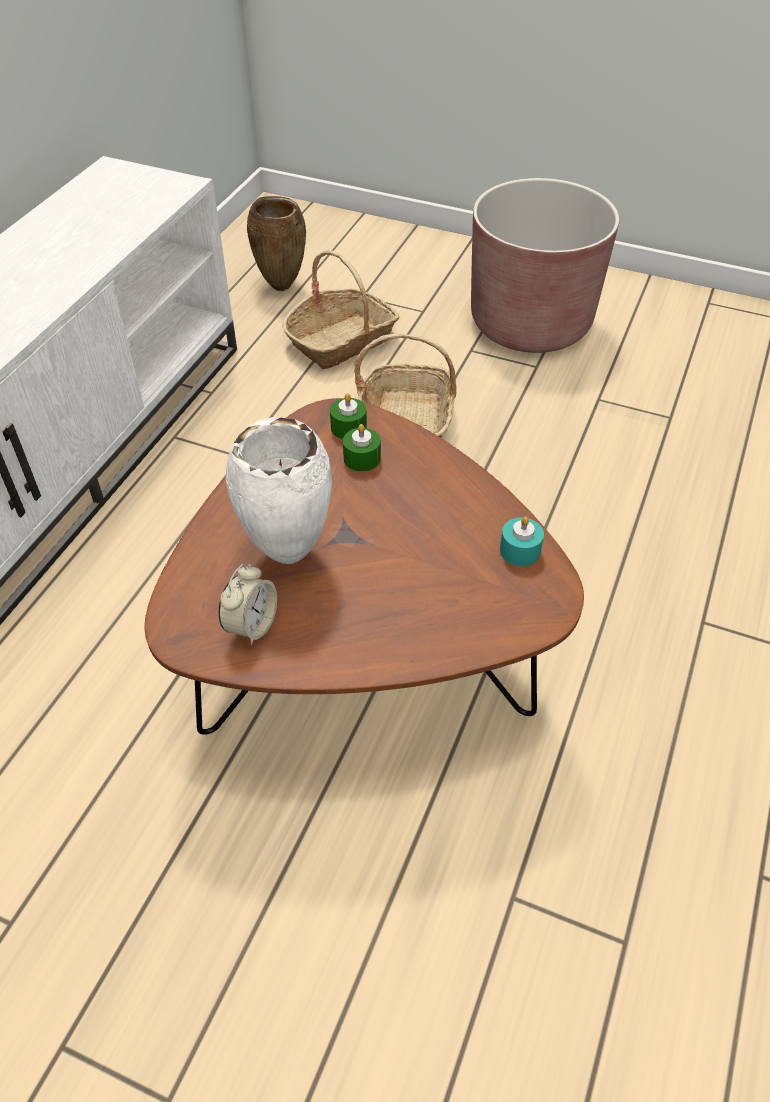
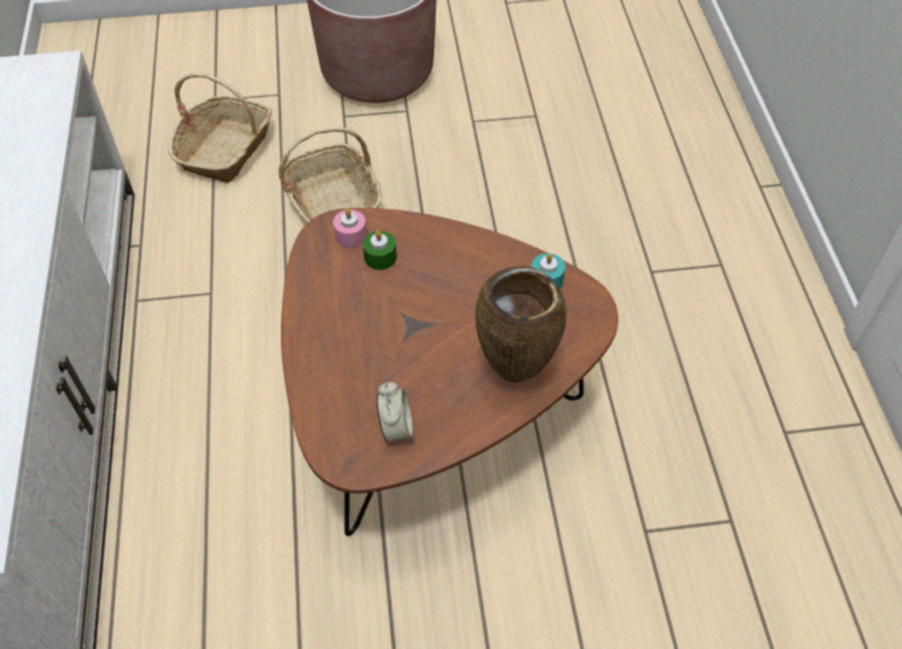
camera: 30 degrees left, 5 degrees up
(283, 287) = (133, 116): brown vase -> brown vase (516, 371)
(286, 556) = (381, 362): white vase -> none
(348, 427) = (351, 235): green candle -> pink candle

